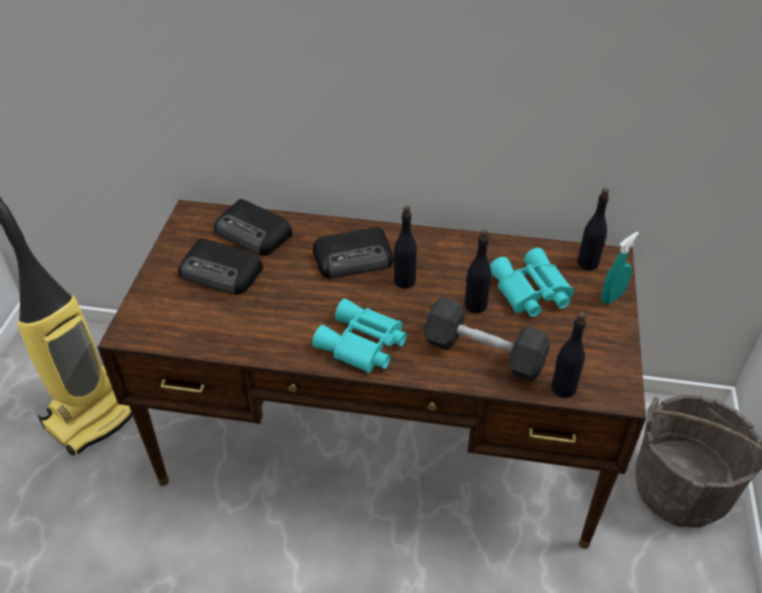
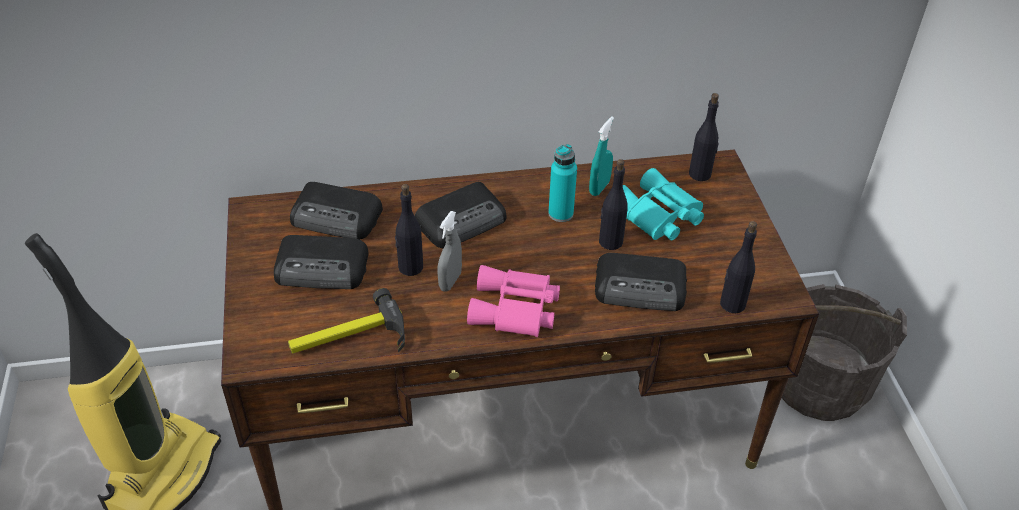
camera: 20 degrees left, 0 degrees up
(212, 335) = (348, 339): none -> hammer
(319, 307) = (450, 281): none -> grey spray bottle
(362, 345) = (515, 310): turquoise binoculars -> pink binoculars
(404, 281) = (526, 233): black bottle -> black bottle (410, 267)
(442, 271) = (560, 213): none -> turquoise bottle
(484, 353) = (641, 288): black dumbbell -> radio
(612, 297) = (738, 203): turquoise spray bottle -> turquoise spray bottle (599, 188)

